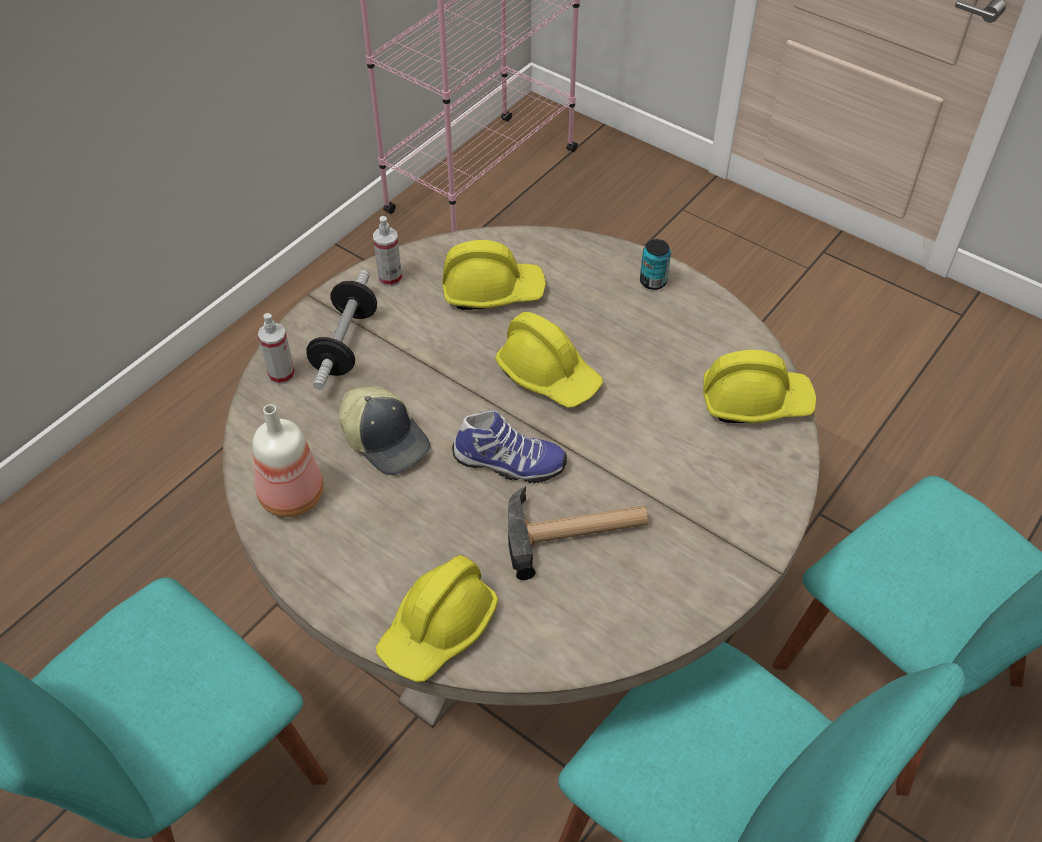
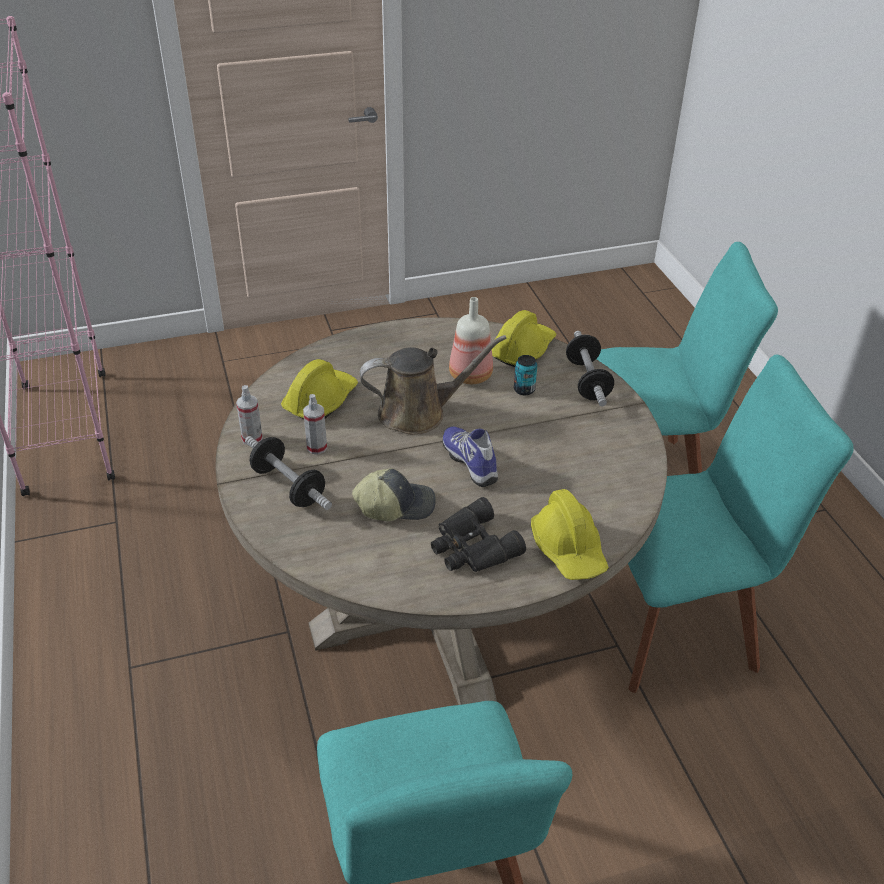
camera: 55 degrees left, 10 degrees down
(281, 374) = (281, 529): spray bottle -> spray bottle (317, 447)
(290, 496) = (397, 572): bottle -> bottle (470, 376)
(372, 538) = (472, 547): none -> black binoculars
(508, 464) = (471, 462): shoe -> shoe turned 75 degrees counterclockwise
(548, 375) = (418, 413): yellow hard hat -> brown watering can
(576, 530) = (548, 459): hammer -> none
(653, 281) = (391, 338): can -> can (524, 390)
(762, 493) = (587, 381): none -> dumbbell

